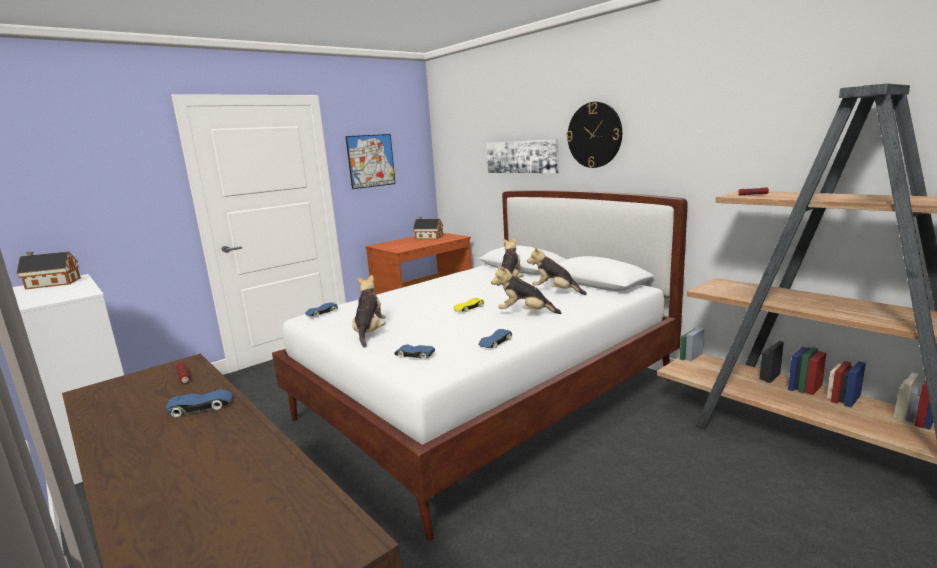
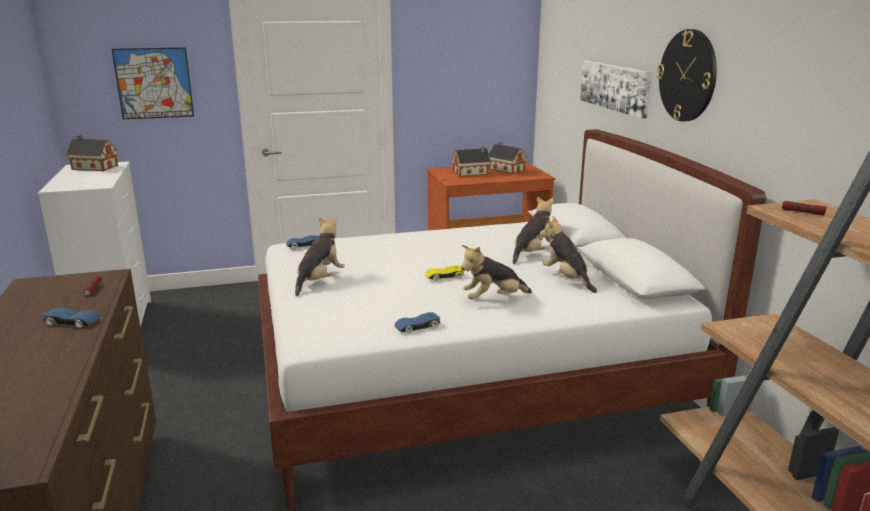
camera: 25 degrees right, 5 degrees up
(371, 161) = (448, 66): picture -> picture (154, 83)
(406, 243) = (472, 173): none -> toy house
(414, 355) = (326, 318): blue toy car -> none
(525, 313) = (493, 299): plush toy -> plush toy turned 60 degrees counterclockwise

